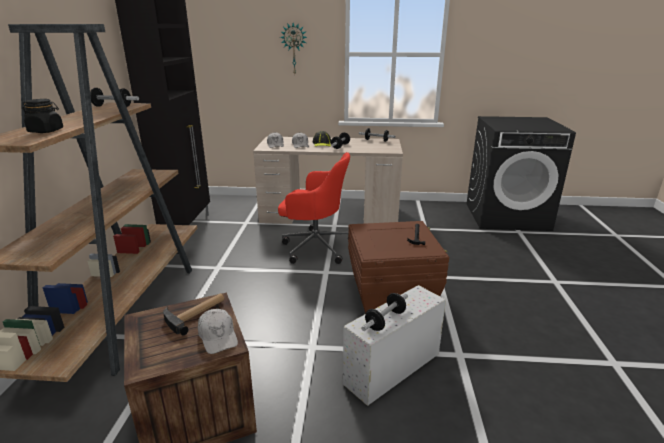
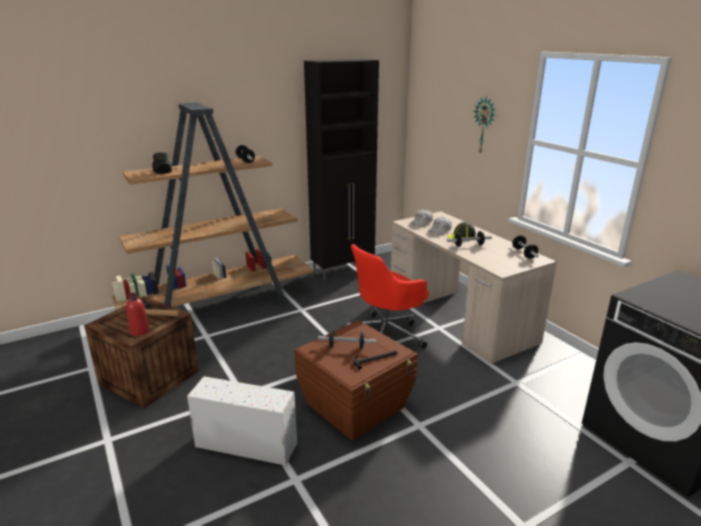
camera: 55 degrees right, 0 degrees up
(218, 336) = (139, 331): white cap -> red bottle
(315, 246) = (386, 335): red office chair -> red office chair turned 75 degrees clockwise
(385, 320) = (223, 391): dumbbell -> dumbbell (346, 347)

